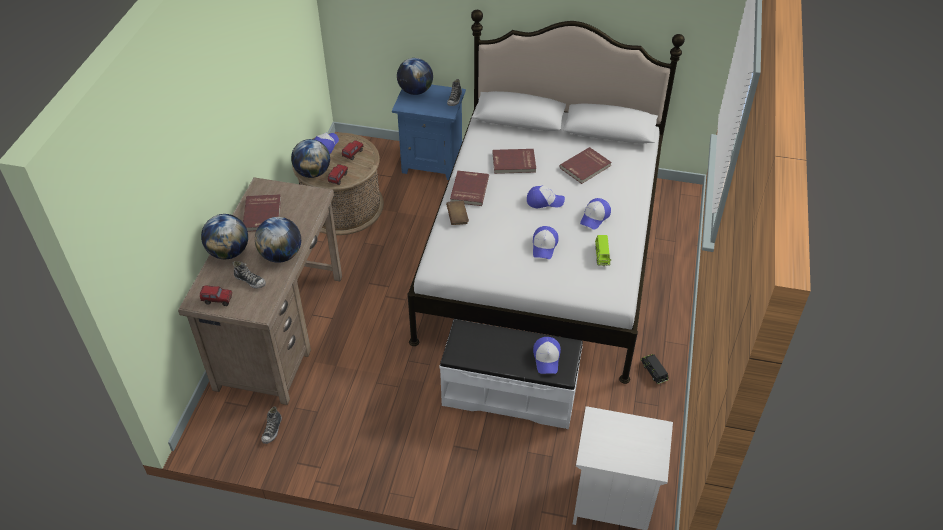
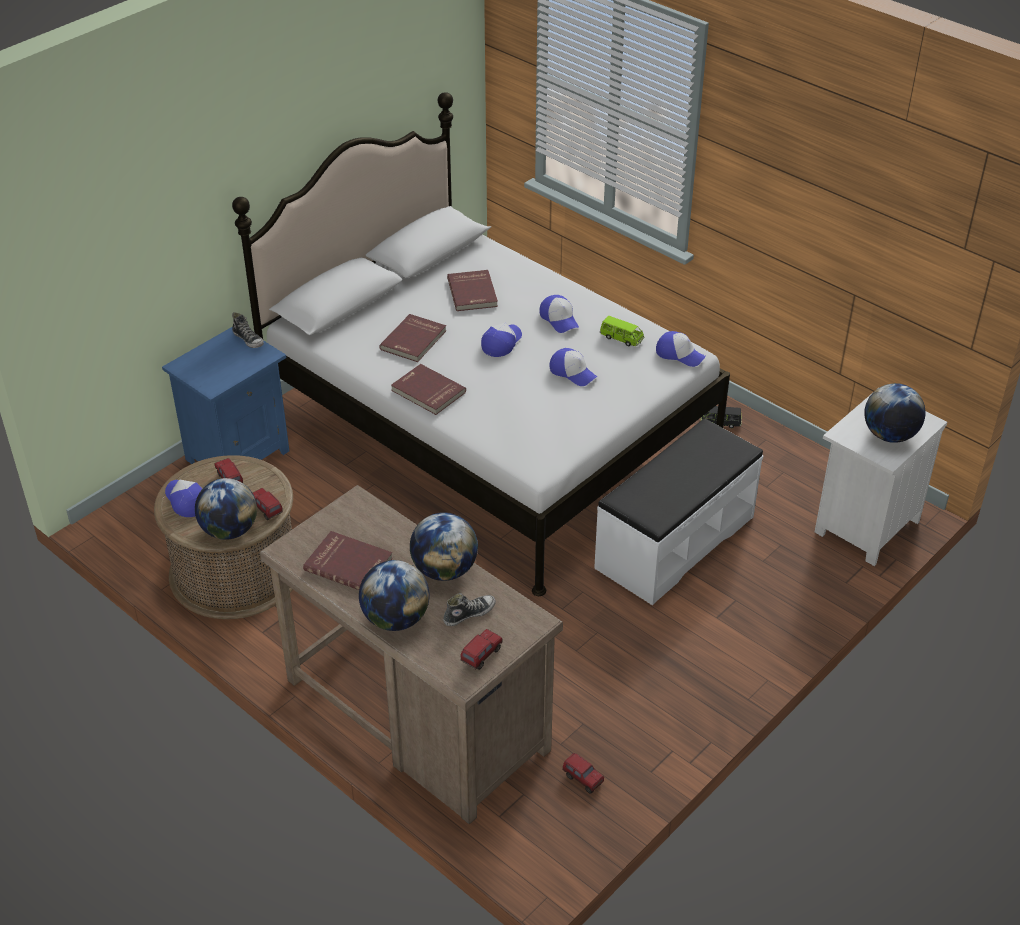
camera: 60 degrees left, 5 degrees down
(272, 430) = (583, 779): shoe -> toy truck
(415, 91) = (194, 365): globe -> globe (890, 435)
(457, 217) = (468, 419): brown book -> none
(547, 358) = (712, 452): cap -> cap (679, 354)

